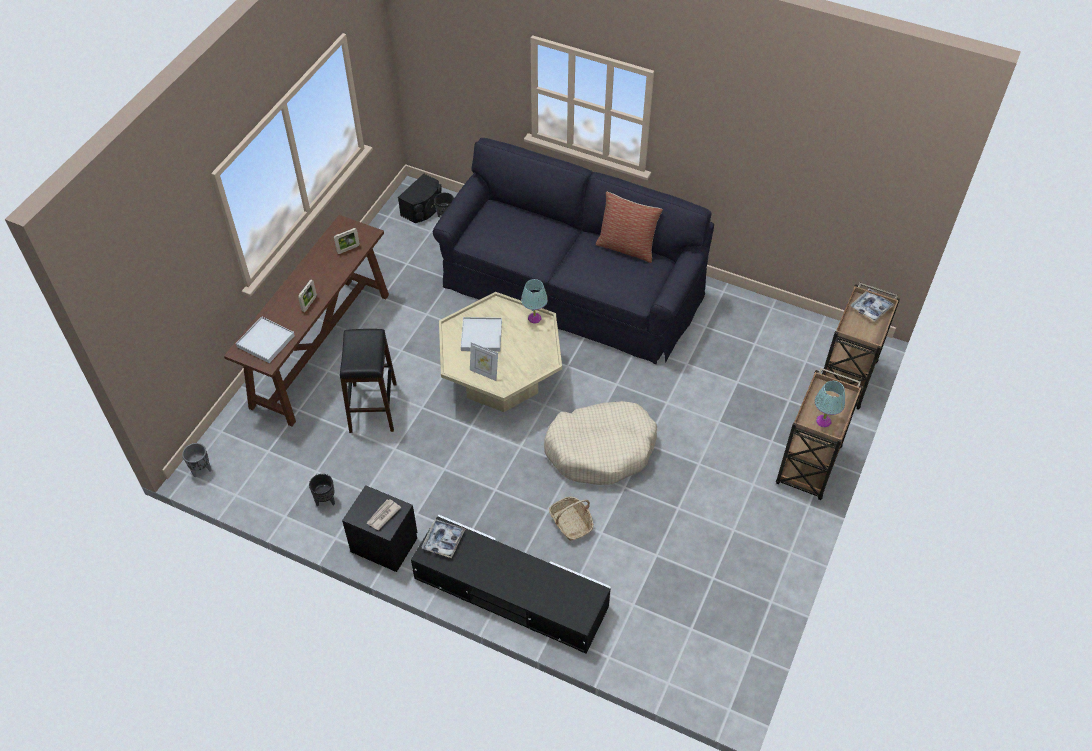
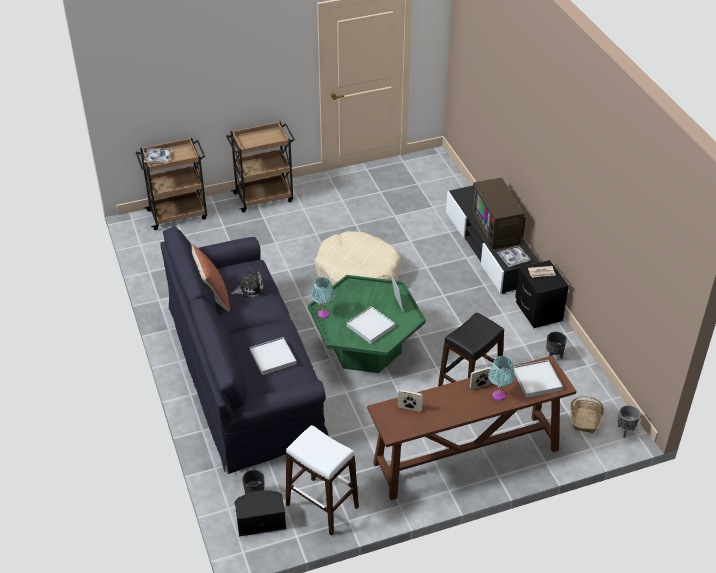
camera: 135 degrees left, 10 degrees down
(393, 243) = (321, 506): none -> white stool
(500, 573) = (497, 228): none -> television
(501, 379) = (365, 348): beige coffee table -> green coffee table
(510, 234) = (273, 357): none -> white tray
(571, 523) = (420, 254): basket -> basket (585, 420)
(608, 273) = (249, 288): none -> plush toy
(823, 421) = (270, 136): turquoise table lamp -> turquoise table lamp (498, 395)

